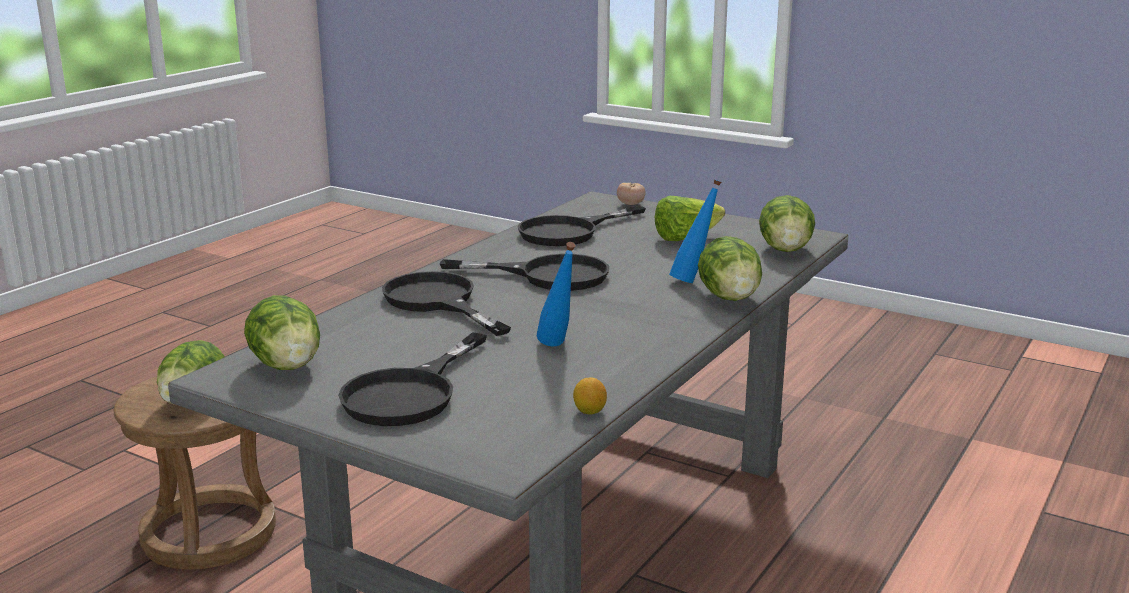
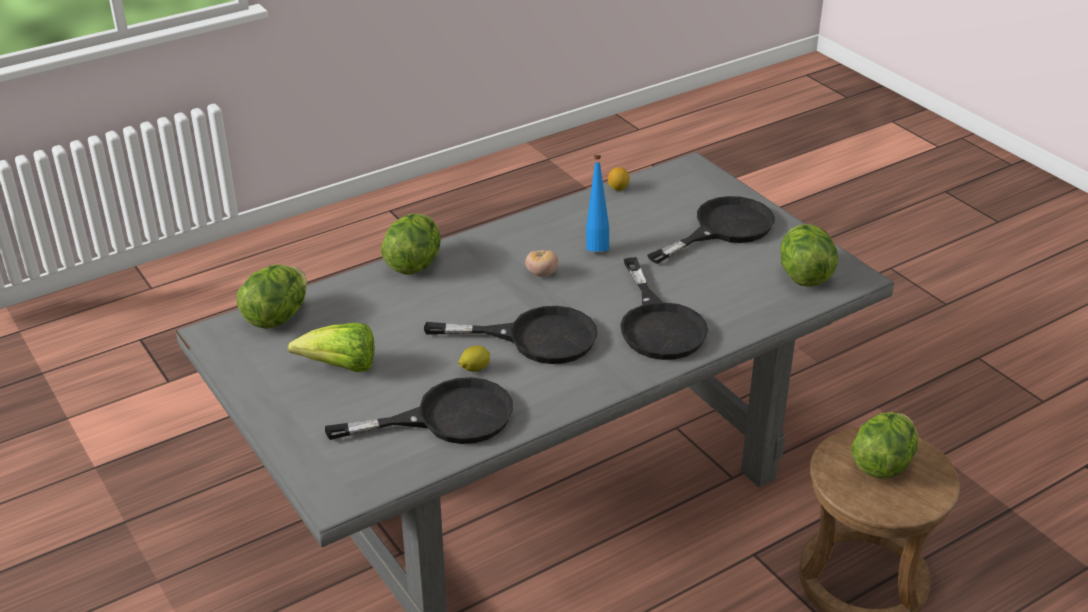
camera: 155 degrees left, 15 degrees up
(548, 275) = (535, 338): black frying pan -> black frying pan turned 150 degrees clockwise
(579, 253) = (474, 368): none -> lemon
(630, 204) = (313, 468): tomato -> tomato (541, 273)
(693, 280) = (415, 295): blue bottle -> none

